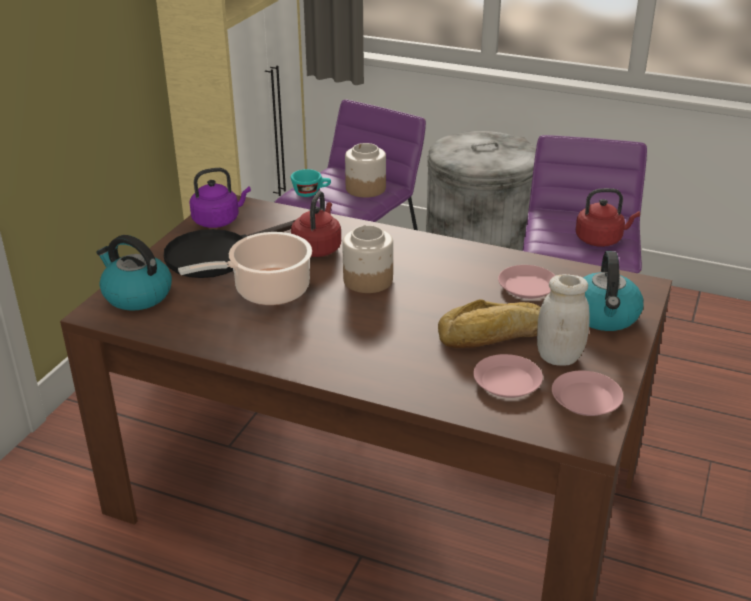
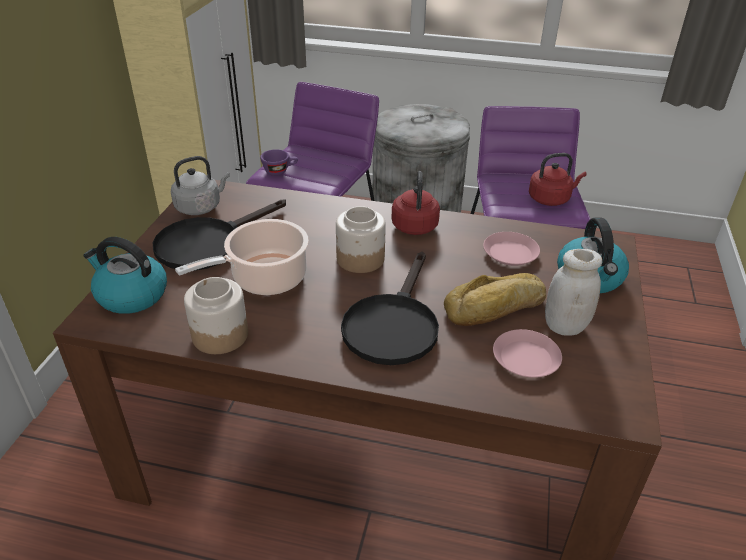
camera: 10 degrees left, 5 degrees up
(218, 220) = (200, 207): purple kettle -> grey kettle
(311, 193) = (280, 171): turquoise cup -> purple cup
(317, 248) = (303, 228): red kettle -> red kettle (414, 225)
(365, 188) = (328, 163): jar -> jar (219, 335)
(383, 341) = (393, 324): none -> black frying pan
(585, 399) = (605, 370): pink plate -> none

